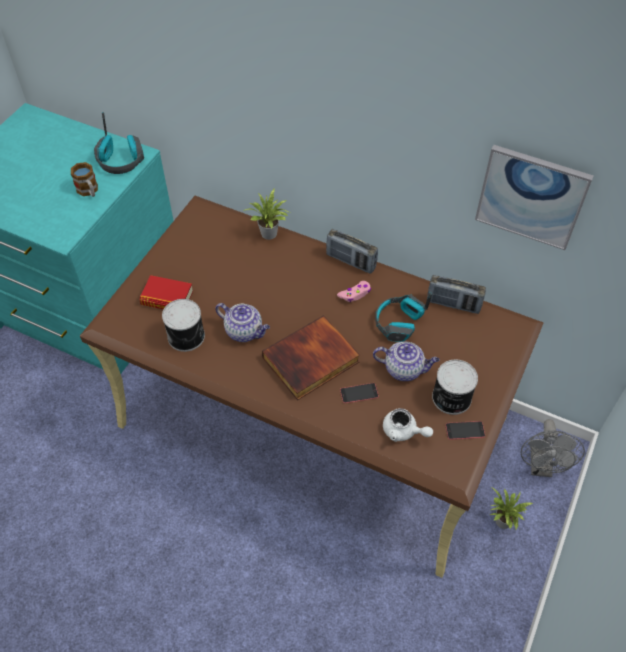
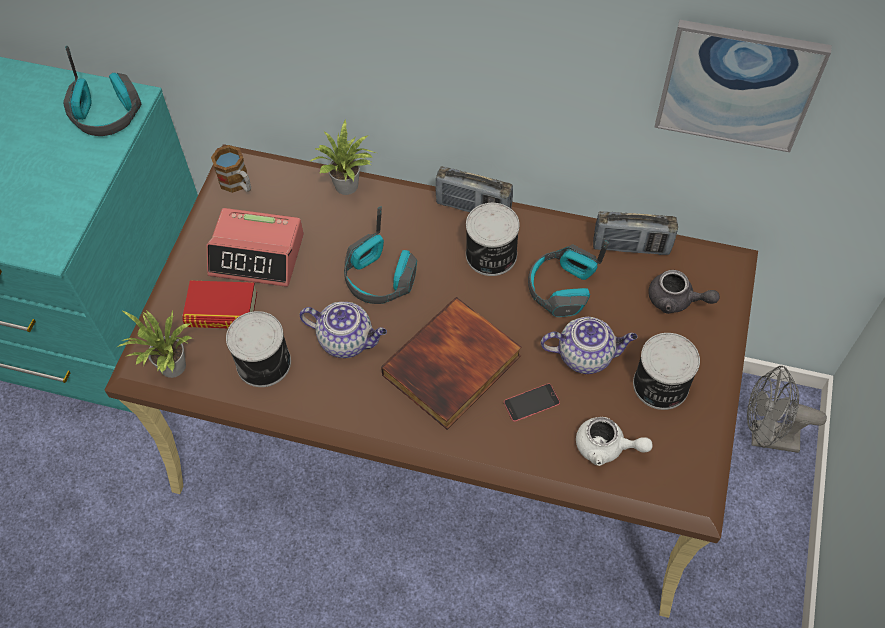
camera: 10 degrees left, 5 degrees up
(89, 191) = (70, 169): mug -> mug (238, 184)
(199, 267) = (257, 255): none -> alarm clock
(276, 296) = (380, 278): none -> headphones
(355, 294) = (491, 256): pink game controller -> can
(465, 430) = (690, 429): phone -> none
(476, 345) = (676, 300): none -> grey teapot
(502, 523) = (731, 525): potted plant -> potted plant (171, 369)
(541, 467) = (766, 437): grey fan -> grey fan turned 105 degrees clockwise

